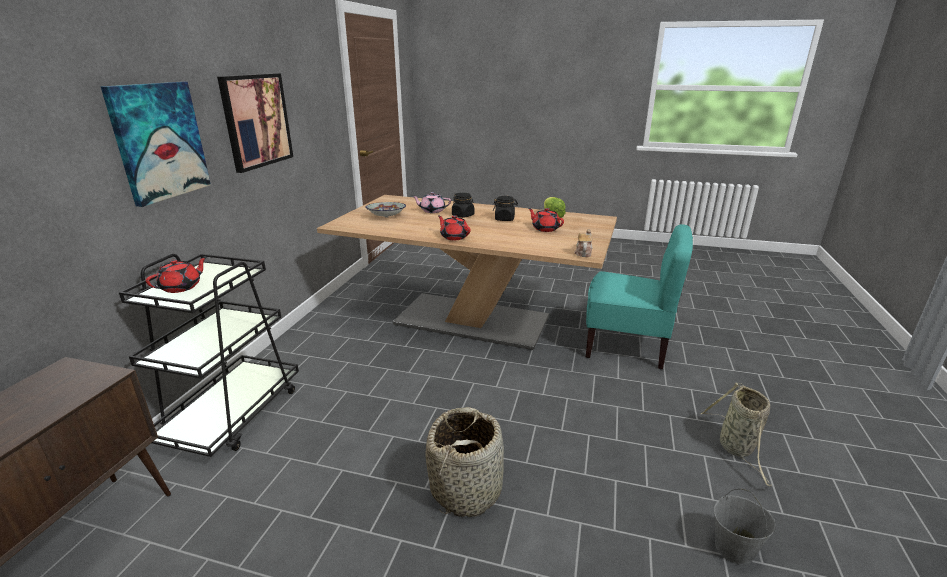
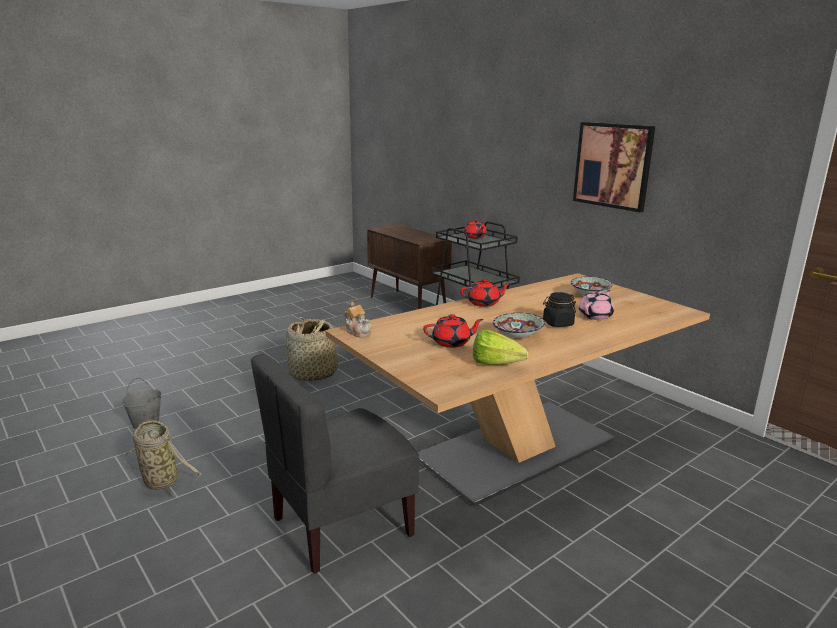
camera: 125 degrees right, 5 degrees down
(159, 141) = (526, 157): picture -> none
(505, 219) = (517, 337): black jar -> bowl
(626, 346) = (341, 526): turquoise chair -> grey chair

